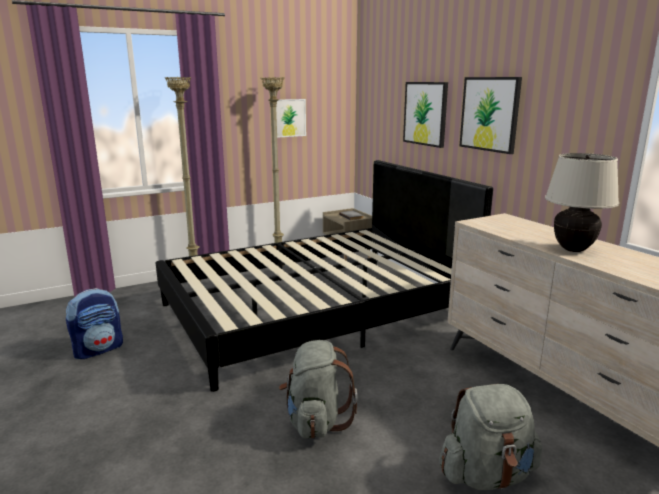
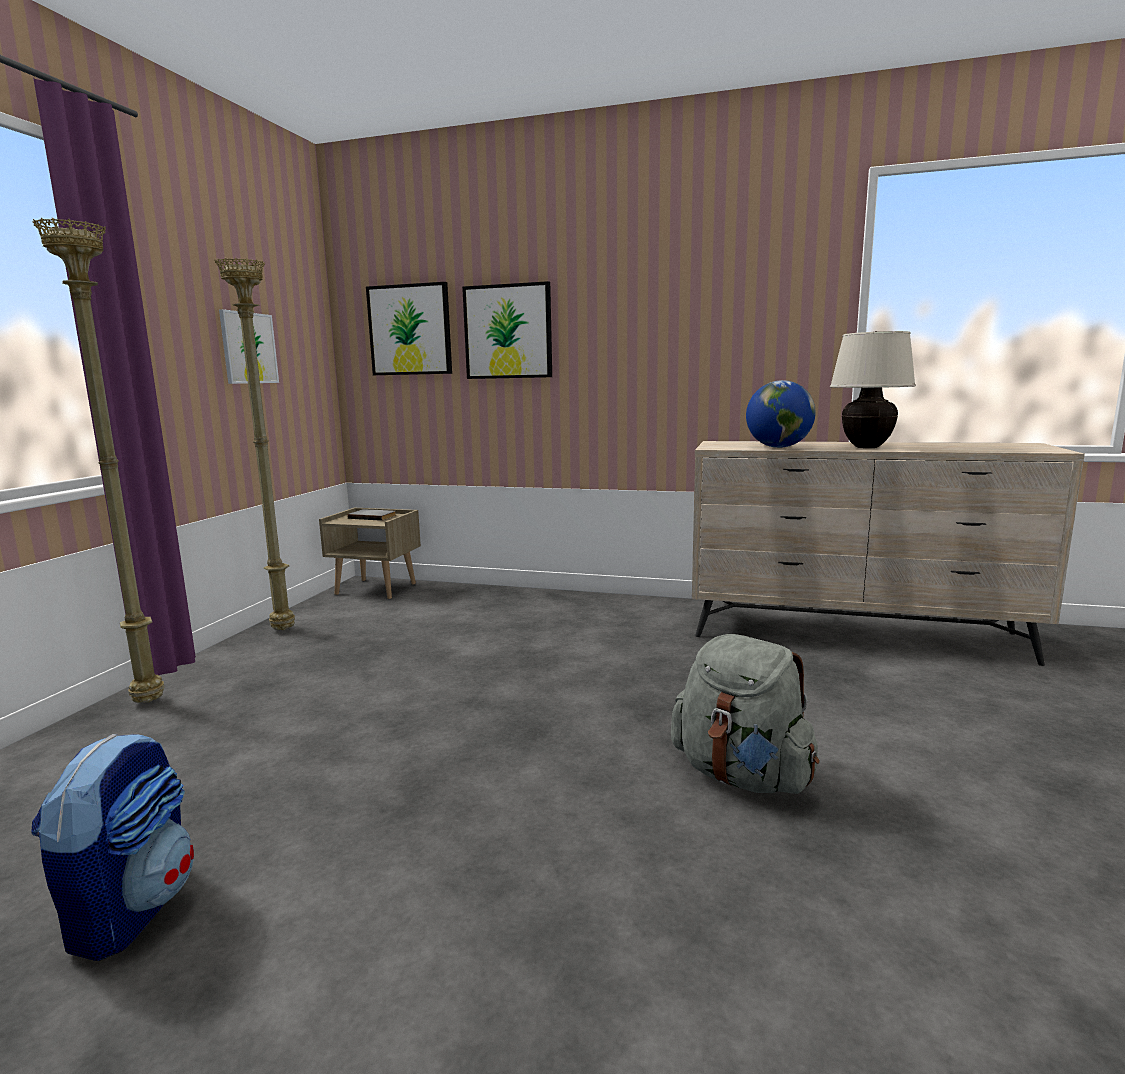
camera: 45 degrees left, 5 degrees down
(316, 311) = (465, 660): black bed -> none
(487, 475) = (959, 724): grey backpack -> none
(490, 114) = (635, 320): picture -> picture (410, 330)
(512, 232) = (778, 447): none -> globe

